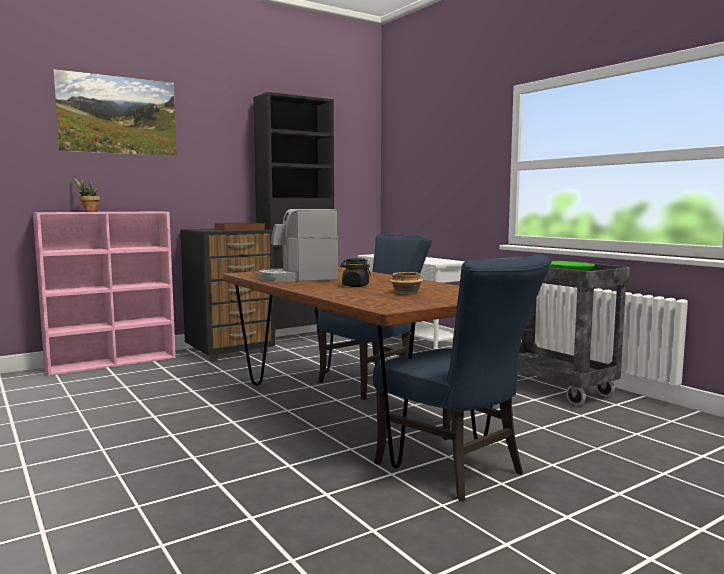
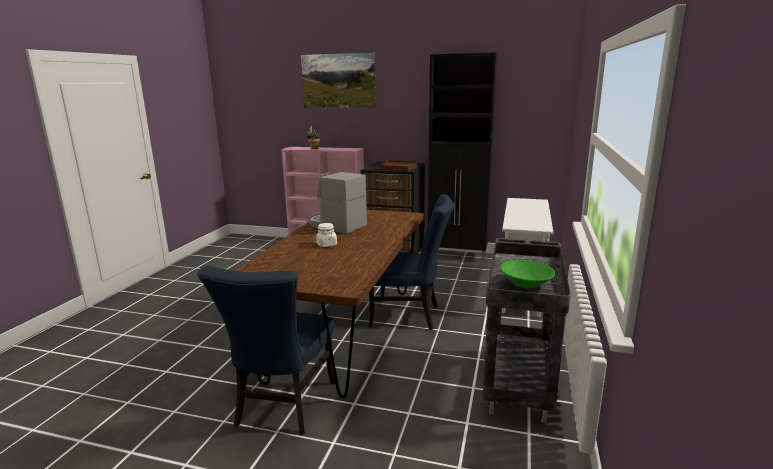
camera: 50 degrees right, 10 degrees up
(355, 286) = (326, 244): black jar -> white jar
(407, 293) = (315, 263): bowl -> none

